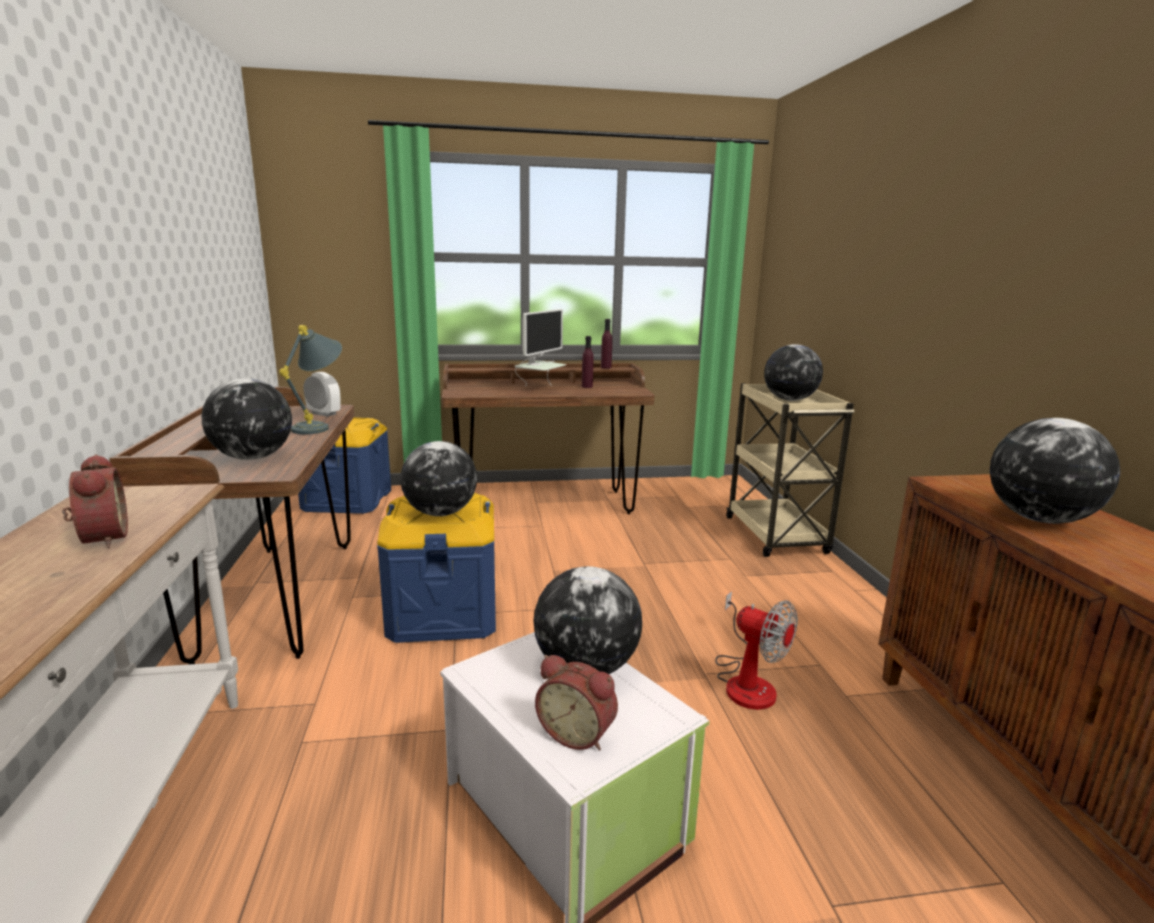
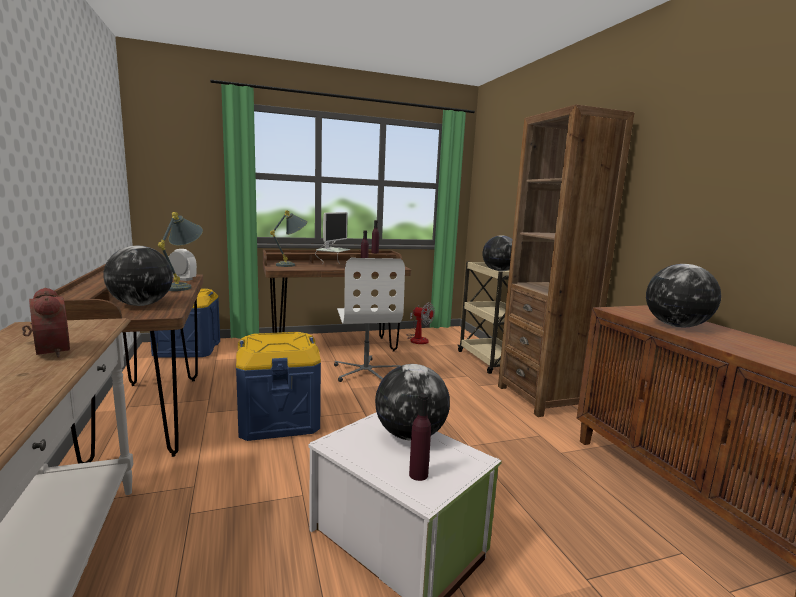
camera: 10 degrees left, 5 degrees down
(441, 513) = (281, 344): globe -> none
(482, 388) = (292, 265): none -> grey table lamp
(577, 733) = (418, 474): alarm clock -> purple bottle
(581, 546) = (366, 372): none -> white office chair
(746, 681) = (497, 449): fan -> fan (418, 339)
(840, 601) = (542, 397): none -> brown bookcase

